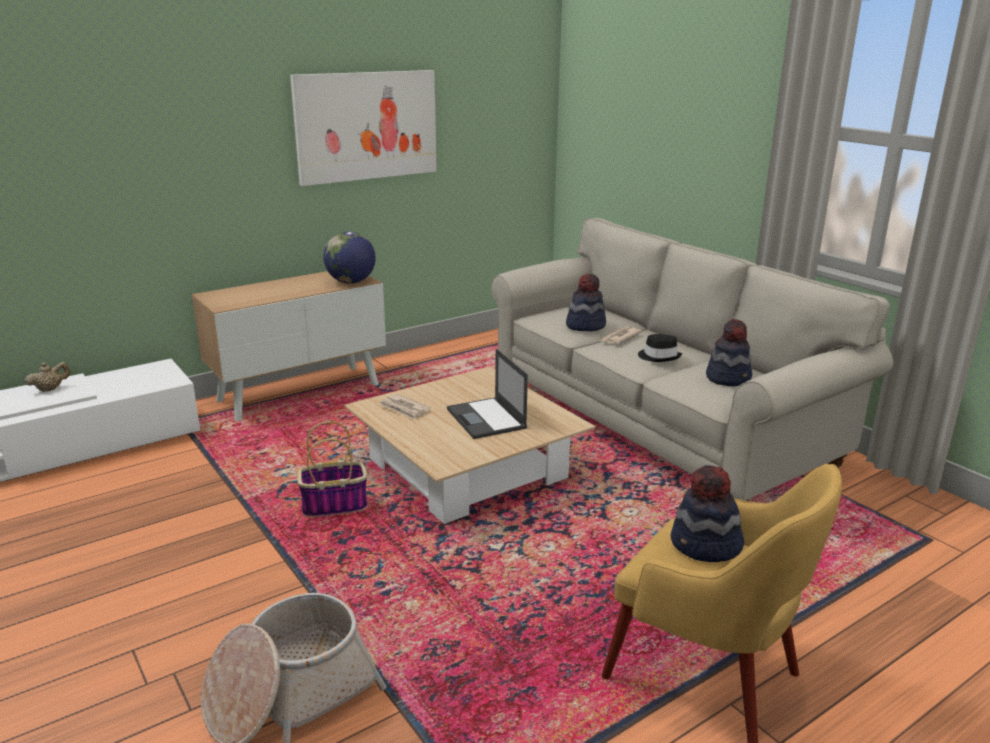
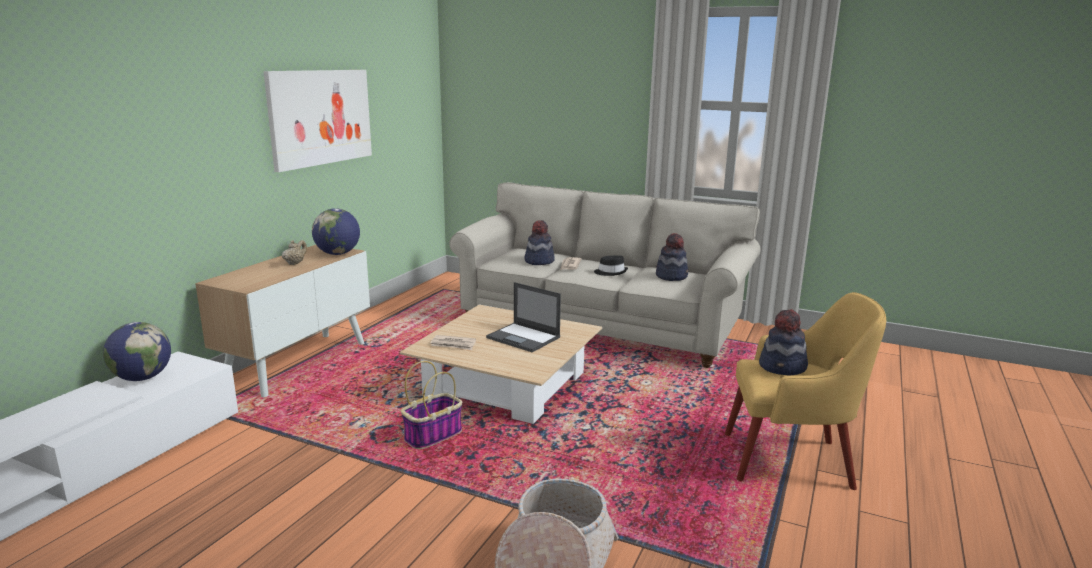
camera: 30 degrees left, 5 degrees down
(50, 389) = (78, 401): beige teapot -> beige teapot (295, 263)
(118, 378) = (142, 378): none -> globe

